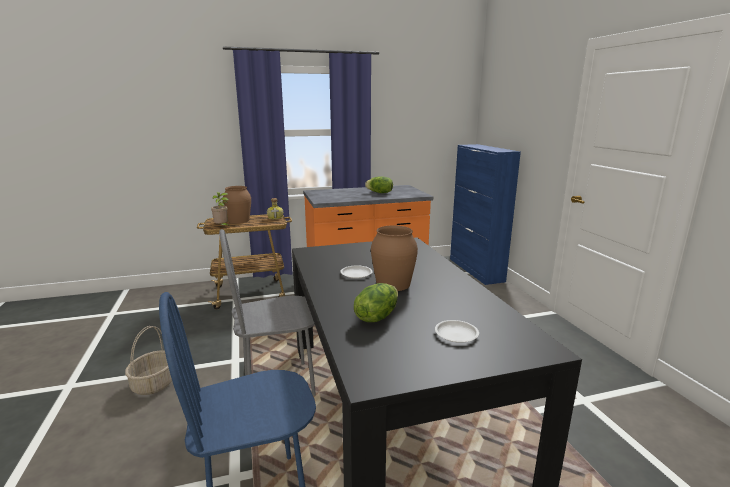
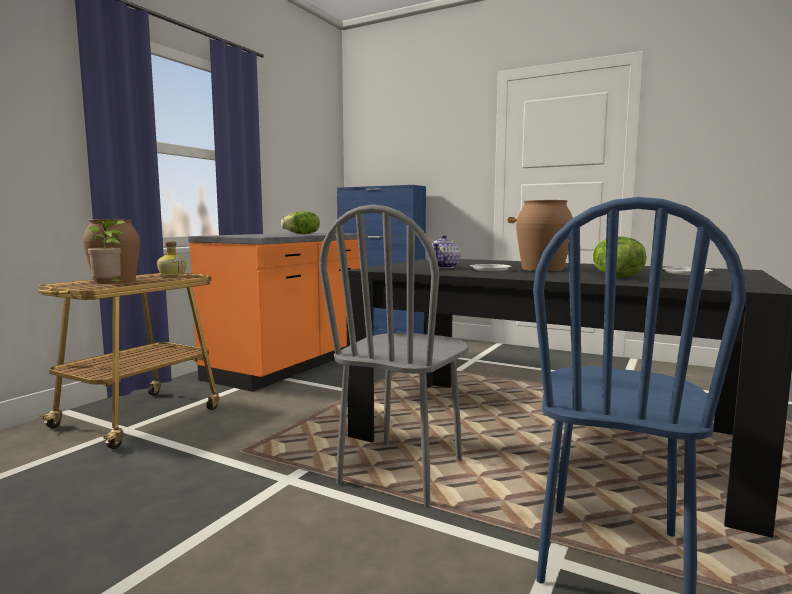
camera: 45 degrees left, 10 degrees down
(154, 383) = (210, 561): basket -> none
(350, 260) = (444, 267): none -> teapot

